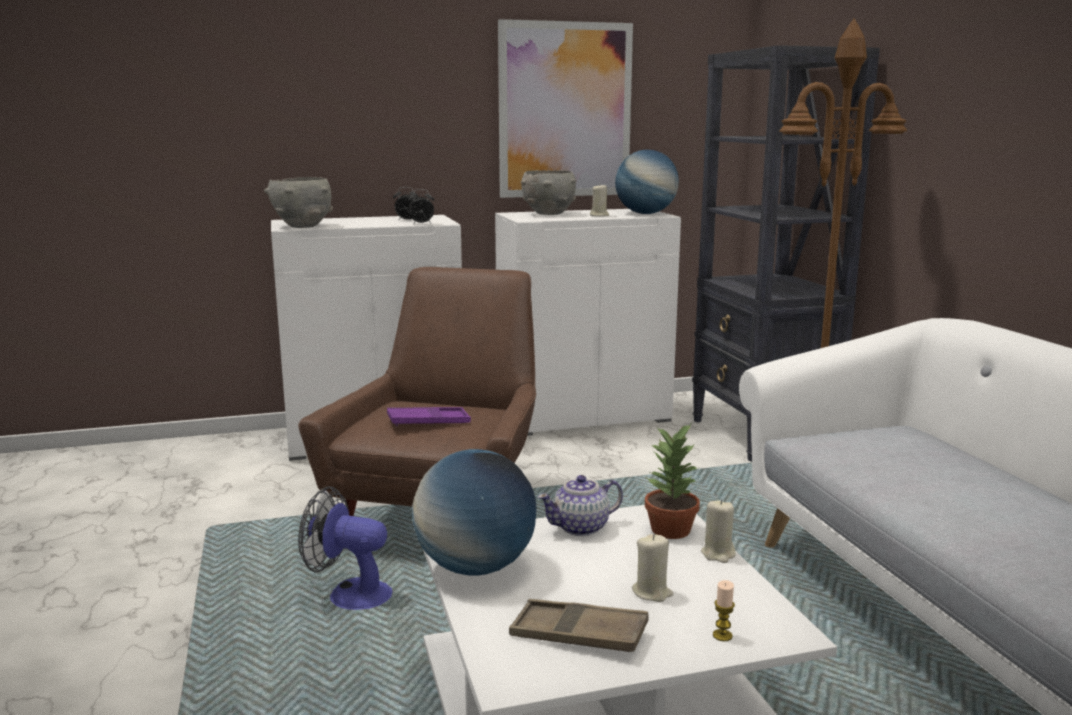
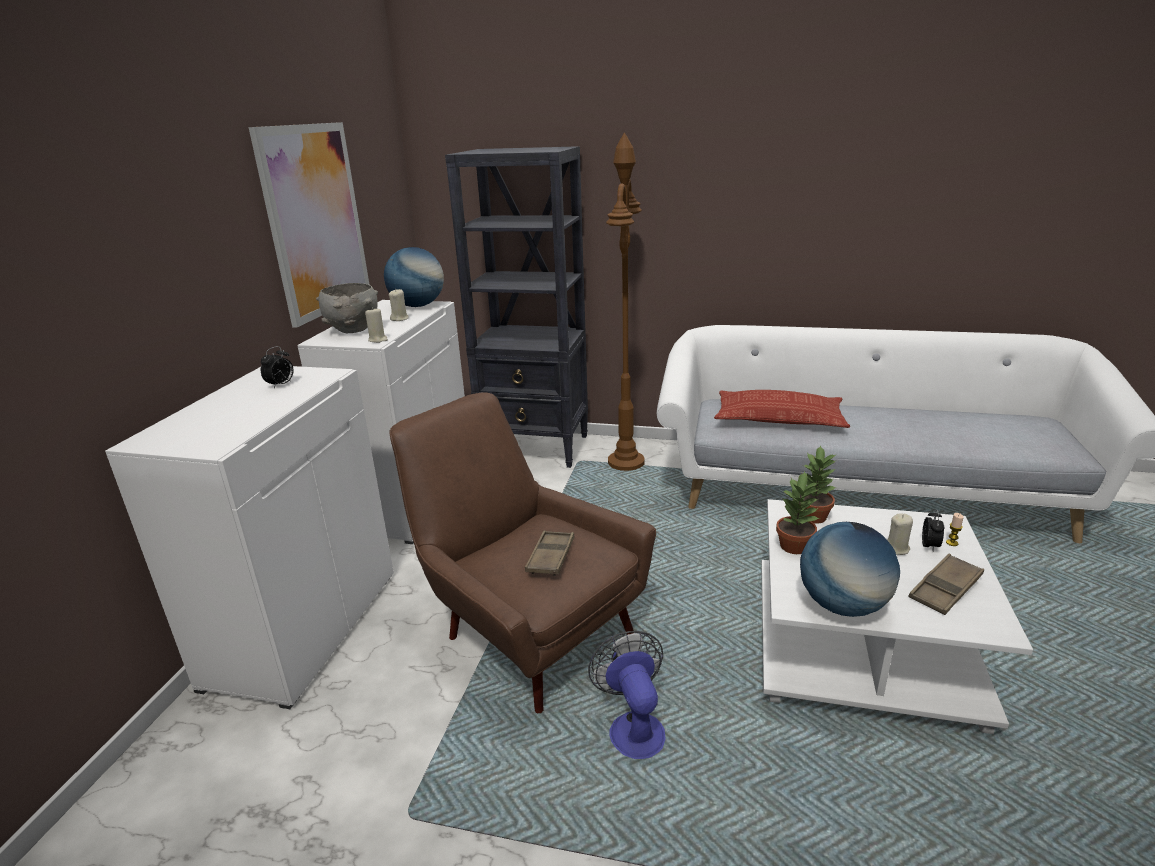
camera: 60 degrees left, 10 degrees up
(302, 226) = (219, 439): grey bowl -> none
(349, 594) = (633, 726): fan -> fan turned 120 degrees clockwise
(421, 224) = (321, 382): alarm clock -> alarm clock (930, 546)
(428, 422) = (551, 557): purple tray -> brown tray
(581, 527) = (795, 546): teapot -> potted plant
(718, 554) = (852, 512): beige candle -> beige candle (378, 340)
(917, 466) = (779, 418): none -> pillow

